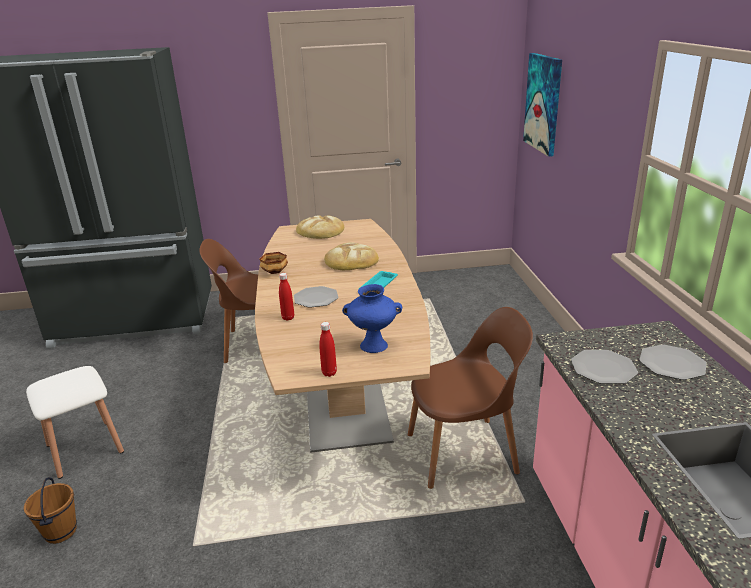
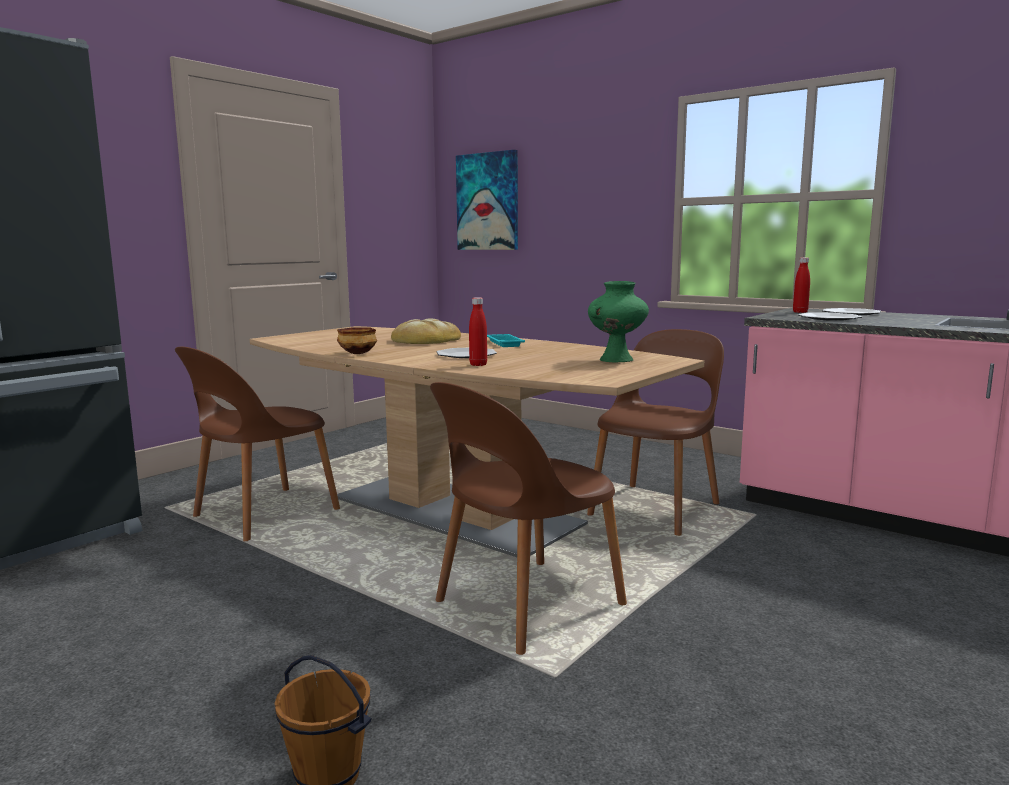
camera: 45 degrees left, 15 degrees down
(85, 448) = (169, 691): white stool -> none
(258, 488) = (525, 606): none -> brown chair
(321, 231) = (322, 334): bread -> none
(329, 373) = (631, 373): red bottle -> red bottle (800, 312)
(373, 346) = (616, 360): blue vase -> green vase

